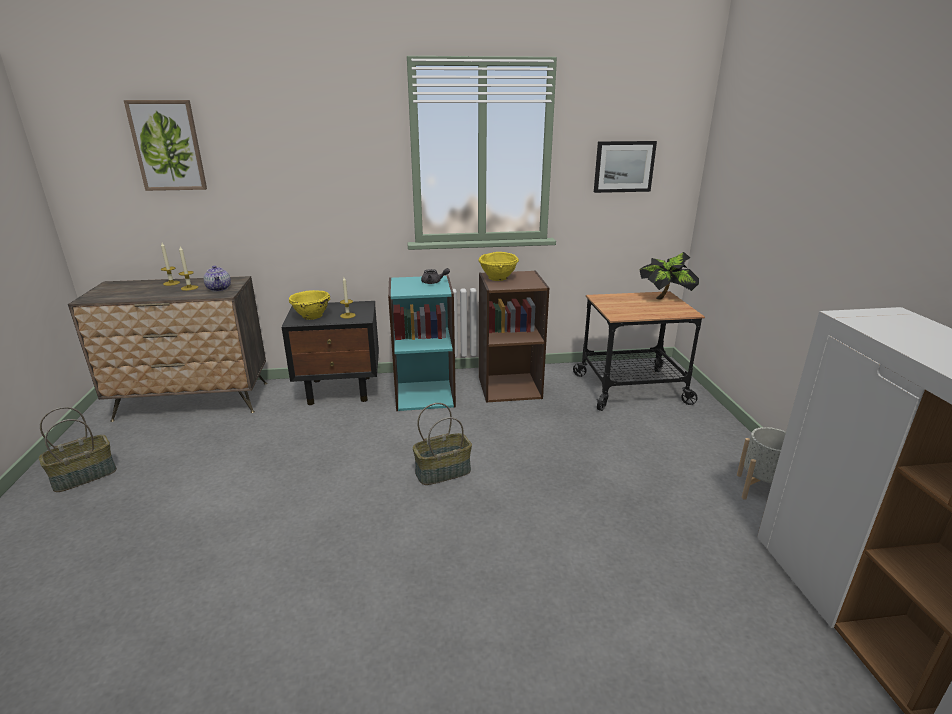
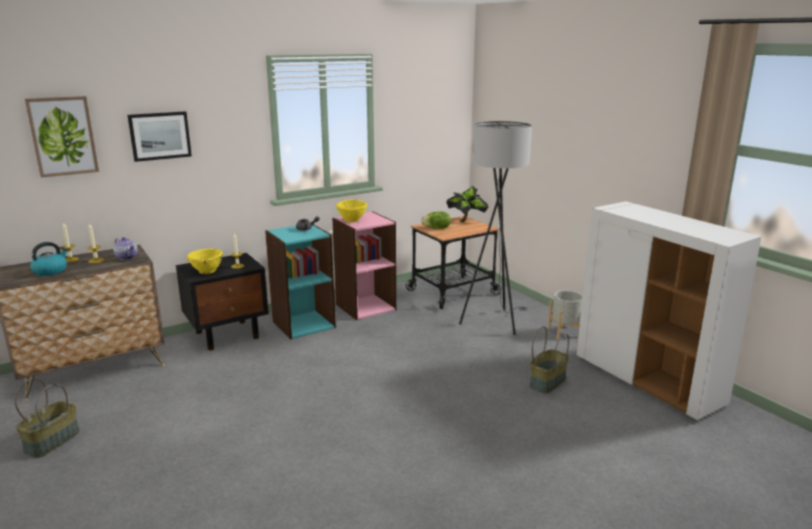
camera: 25 degrees left, 5 degrees down
(137, 293) = (50, 271): none -> kettle
(443, 471) = (361, 368): basket -> basket (547, 382)
(509, 387) = (365, 306): brown bookcase -> pink bookcase
(616, 303) = (436, 228): none -> lettuce
(624, 166) = (422, 128): picture -> picture (160, 136)
(661, 444) = (494, 320): none -> grey floor lamp

